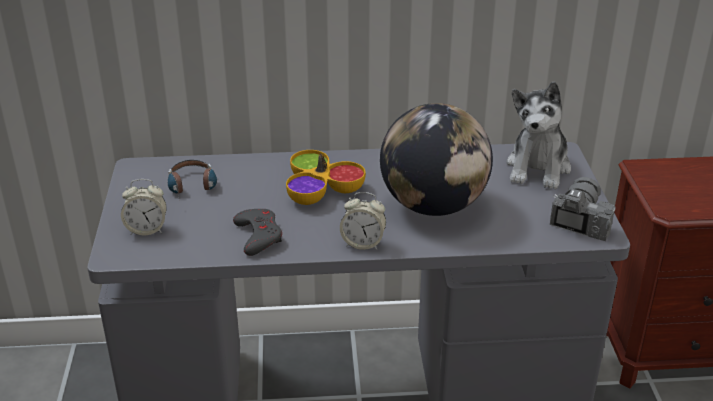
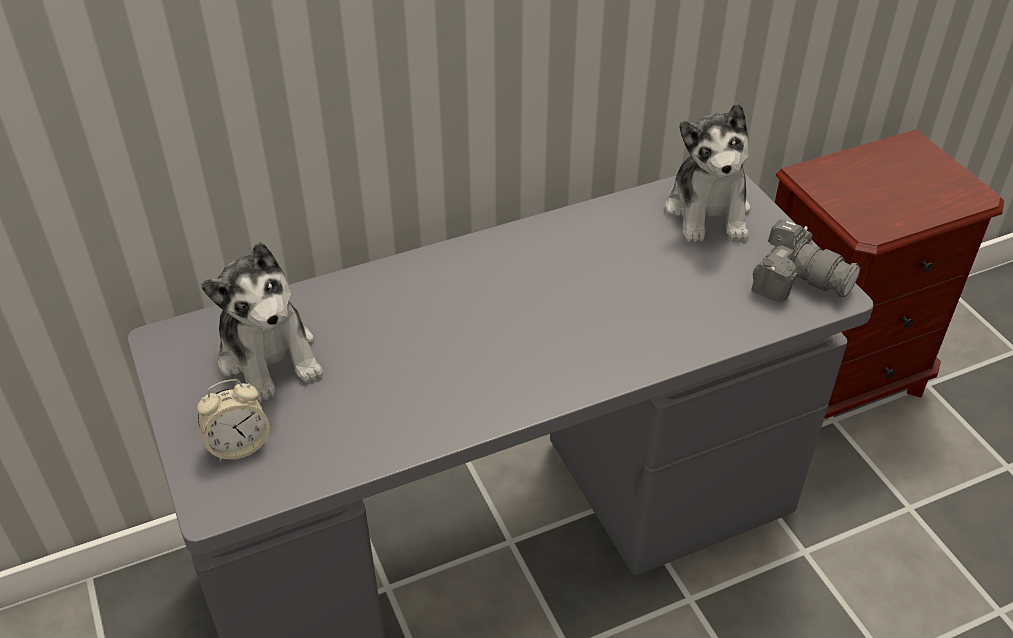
camera: 20 degrees left, 10 degrees up
(193, 188) = (269, 356): headphones -> plush toy
(258, 236) = (406, 413): grey game controller -> none
(321, 188) = (449, 311): bowl -> none
(363, 243) = (553, 387): alarm clock -> none
(433, 206) = (611, 303): globe -> none
(579, 220) = (798, 280): camera -> camera turned 120 degrees clockwise

